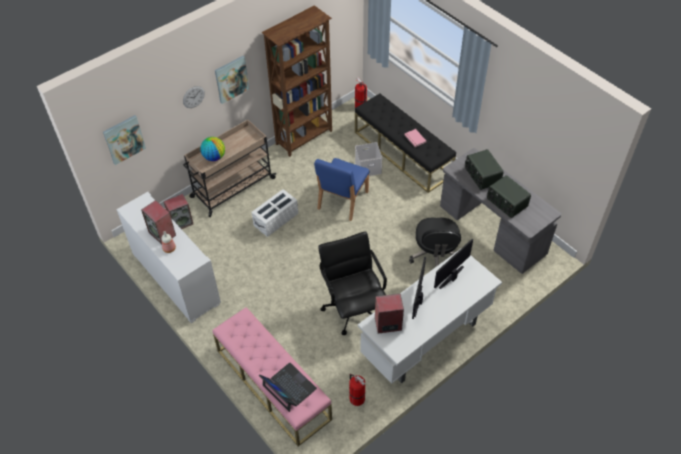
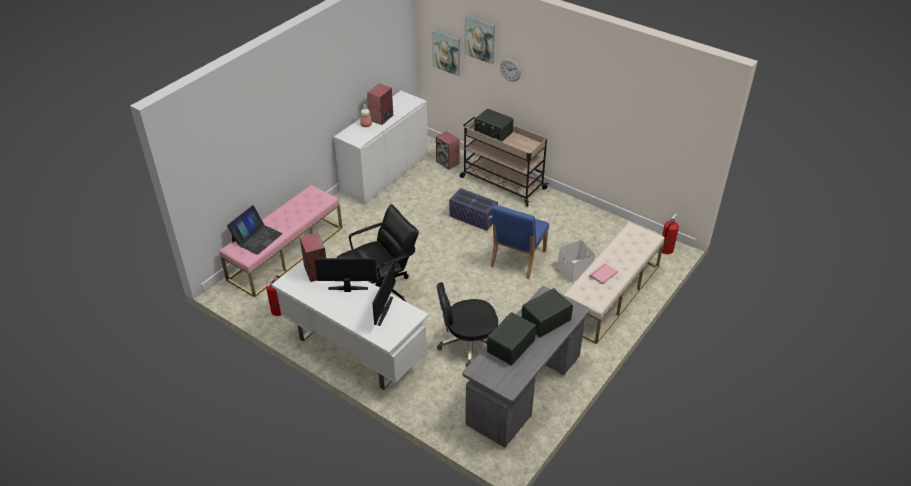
camera: 75 degrees right, 10 degrees down
(214, 157) = (493, 133): globe -> radio
(231, 79) = (548, 85): picture -> picture (480, 39)
(276, 220) = (473, 218): white storage box -> purple storage box
(305, 138) = (594, 216): brown bookcase -> none
(342, 200) = (517, 259): blue chair -> blue chair turned 75 degrees counterclockwise
(402, 153) = (610, 295): black bench -> beige bench
(452, 278) = (384, 311): monitor -> monitor turned 75 degrees clockwise

